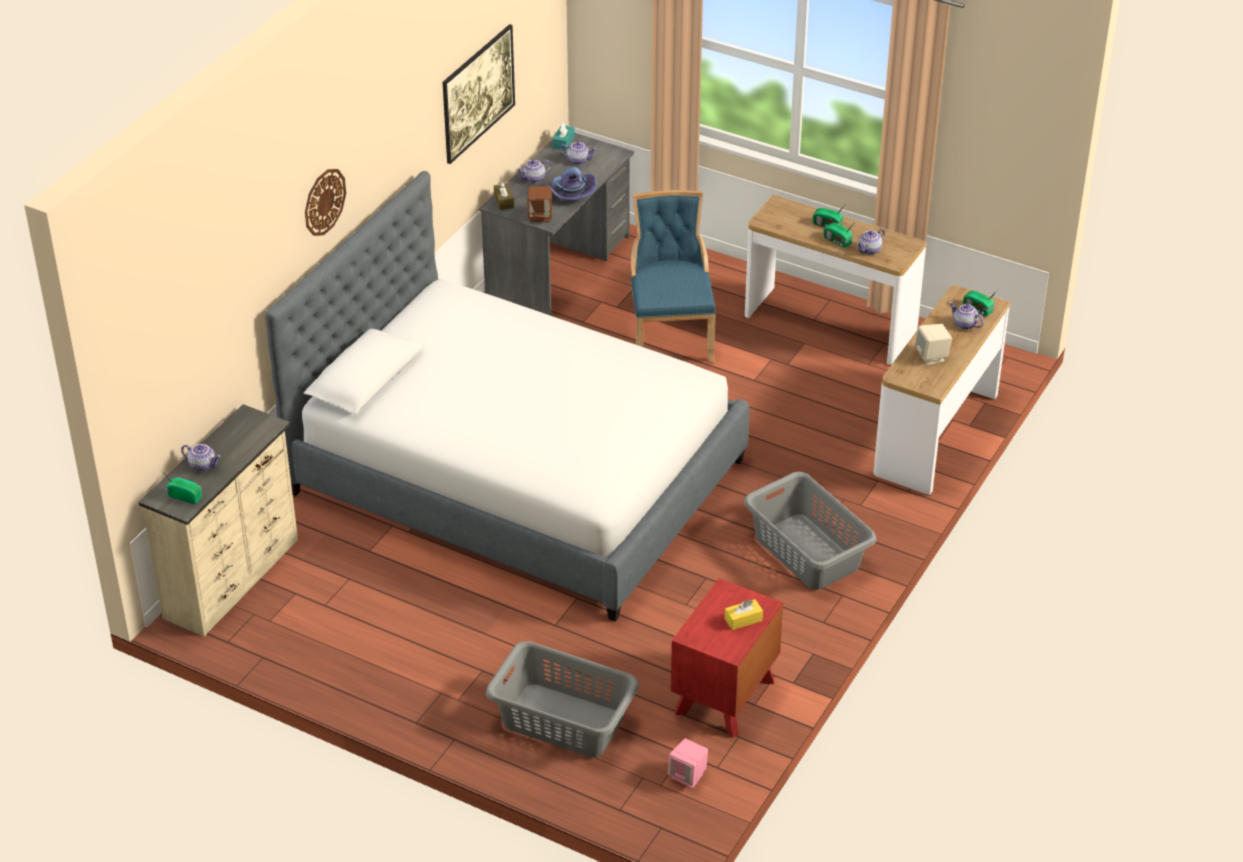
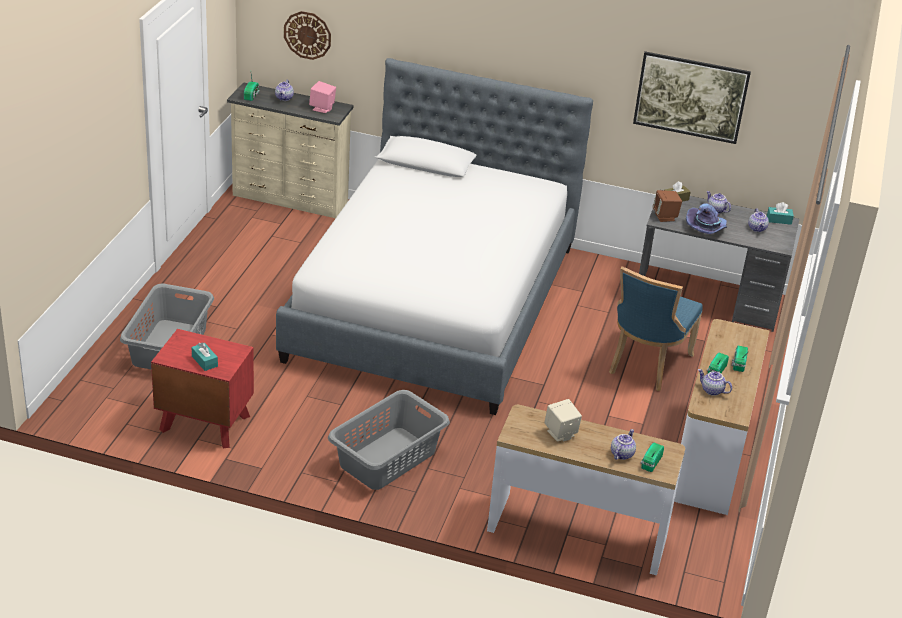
camera: 75 degrees right, 5 degrees down
(324, 202) = (477, 34): wall clock -> wall clock (307, 35)
(670, 336) = (646, 364): blue chair -> blue chair turned 135 degrees clockwise
(688, 776) = (116, 410): pink speaker -> pink speaker (322, 108)
(743, 619) = (204, 361): yellow tissue box -> turquoise tissue box

